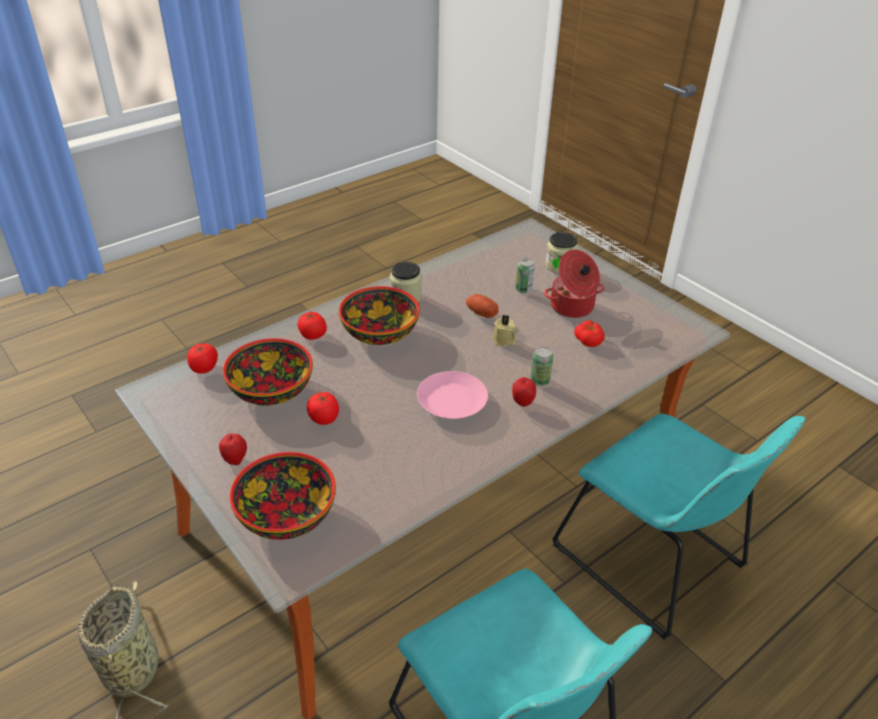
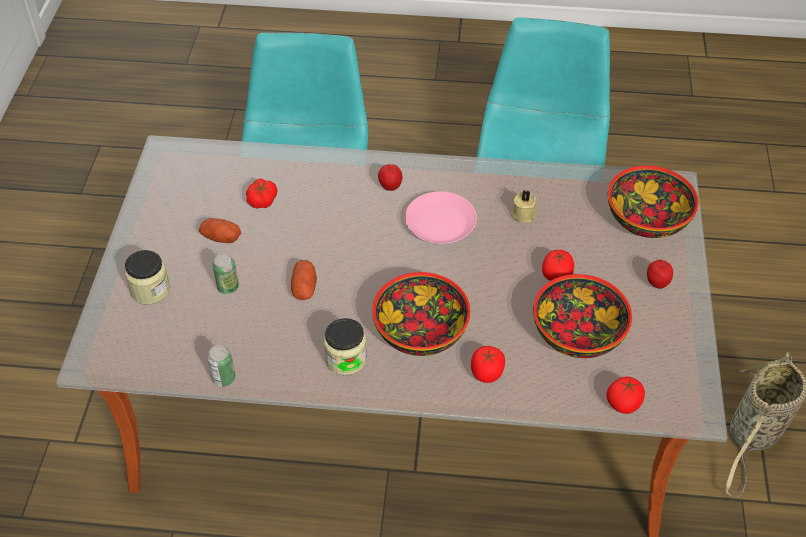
camera: 135 degrees left, 10 degrees up
(504, 340) = (326, 246): beige candle -> beige candle (523, 214)
(540, 380) = (352, 195): can -> can (224, 378)
(572, 307) = (221, 237): cooking pot -> potato

